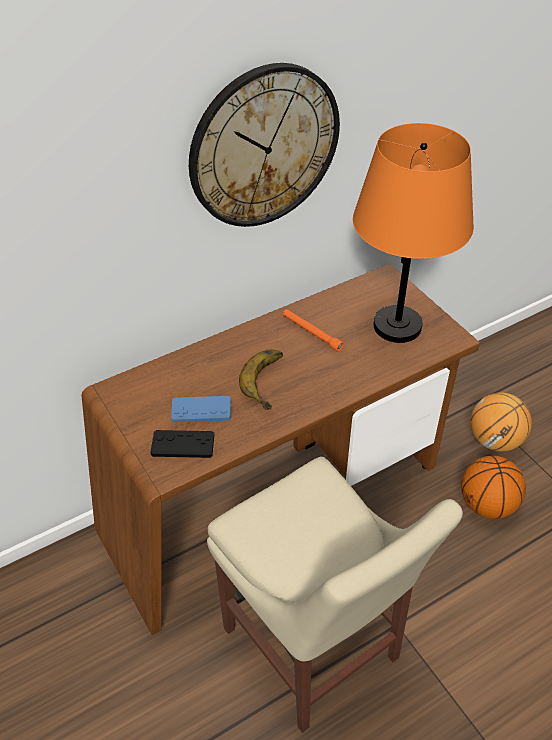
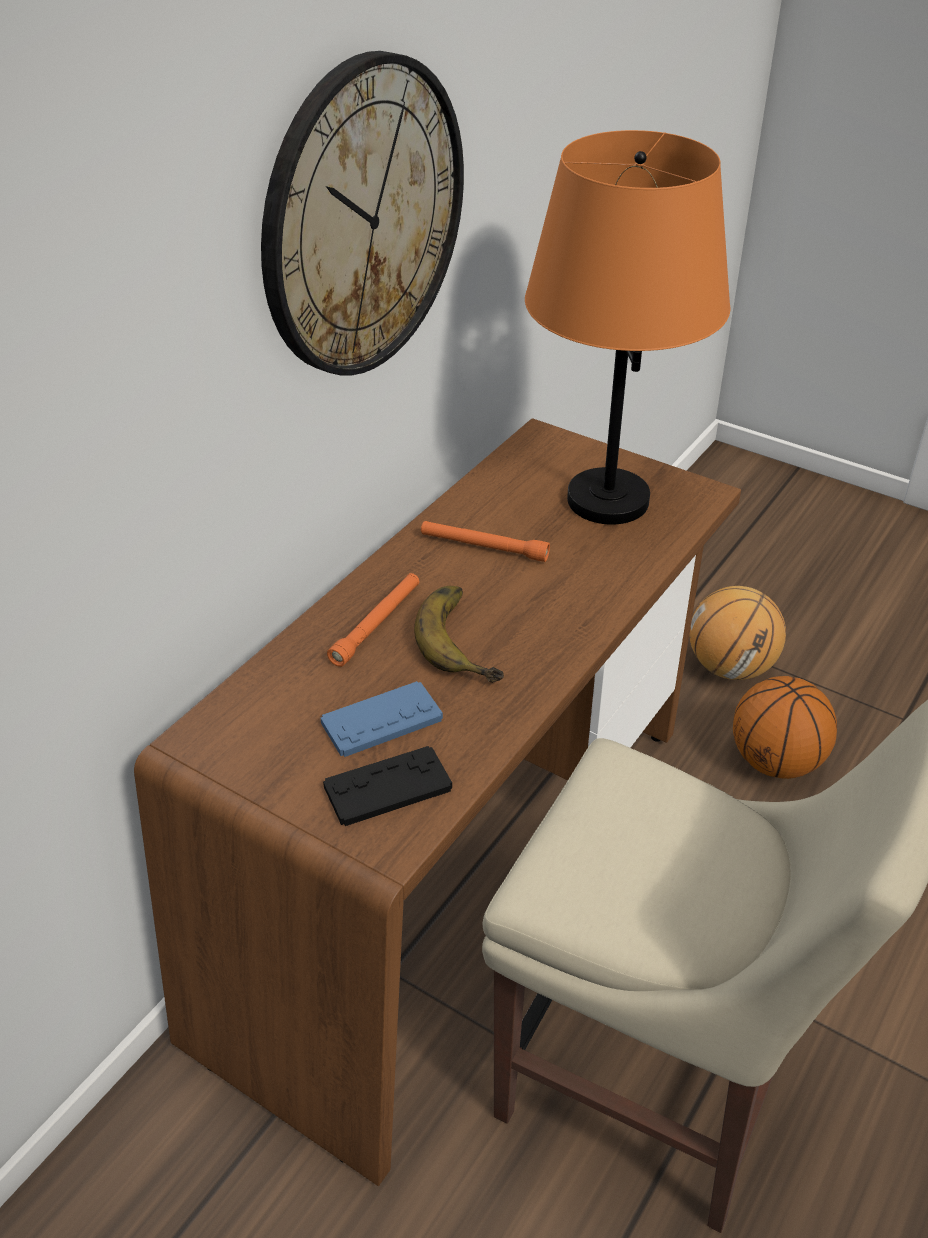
camera: 25 degrees left, 5 degrees down
(230, 358) = (377, 624): none -> orange flashlight

